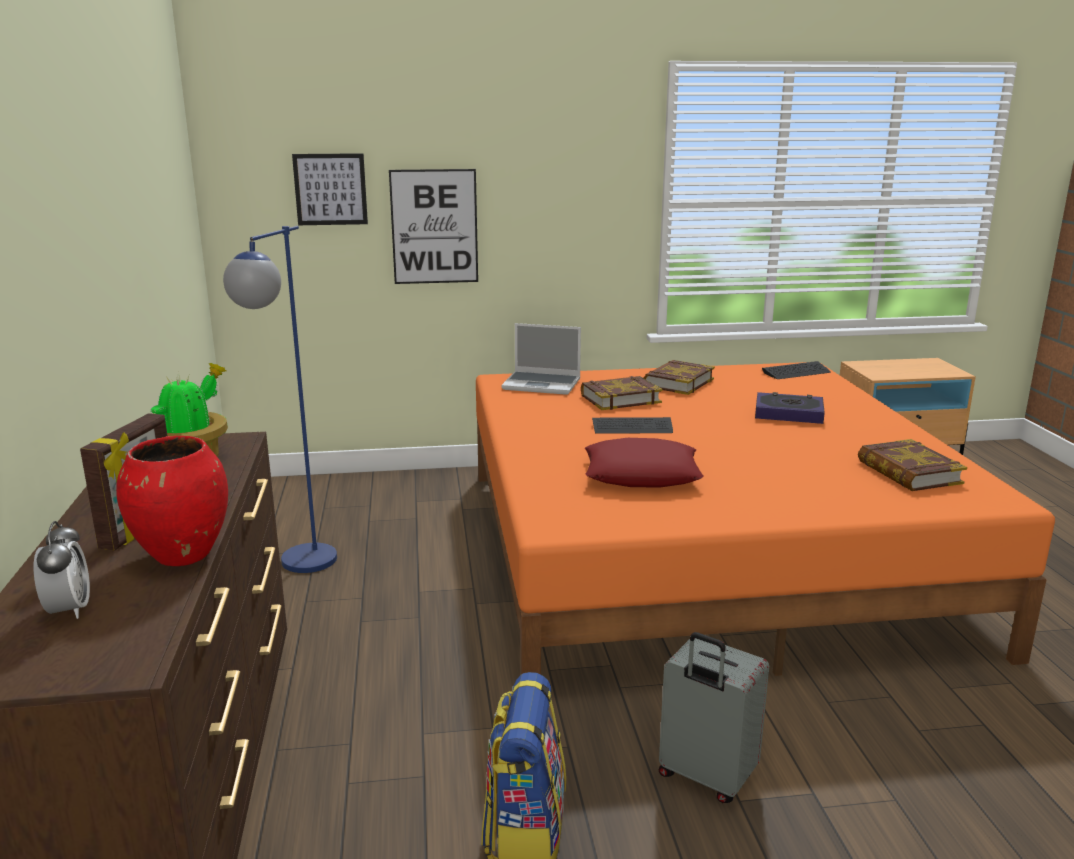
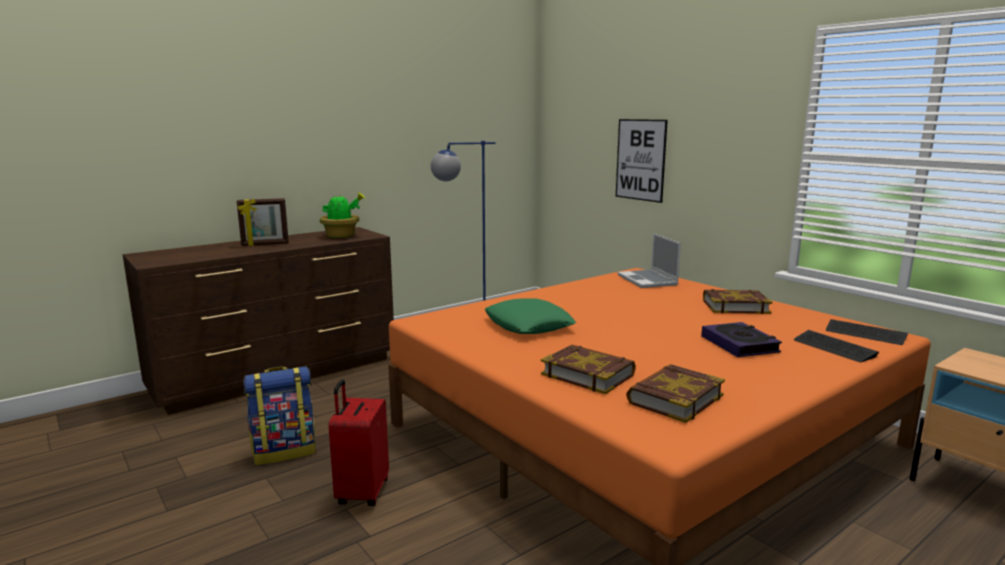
camera: 60 degrees right, 5 degrees down
(69, 610) = (191, 252): alarm clock -> none
(183, 555) = (243, 252): red vase -> none
(330, 189) = (591, 131): picture -> none
(620, 398) = (662, 299): book -> book (588, 374)
(632, 427) = (609, 310): keyboard -> keyboard (834, 348)
(642, 474) = (528, 325): red pillow -> green pillow
(705, 777) = (361, 492): grey suitcase -> red suitcase

